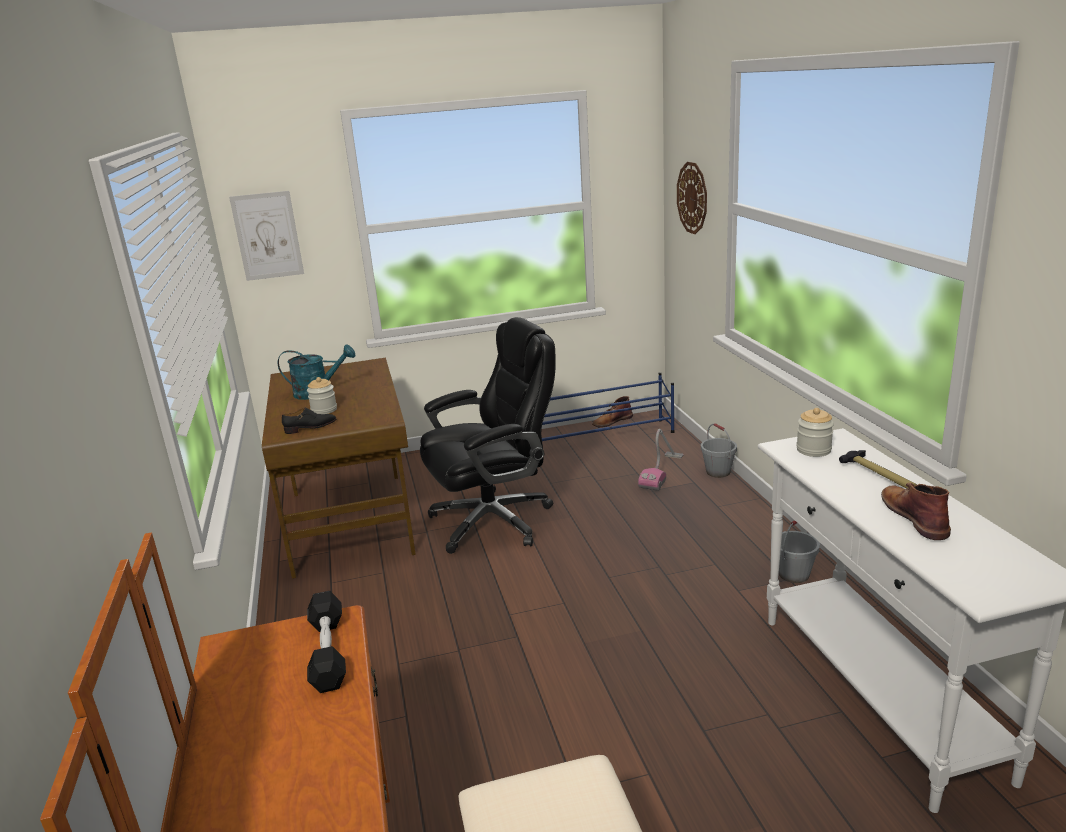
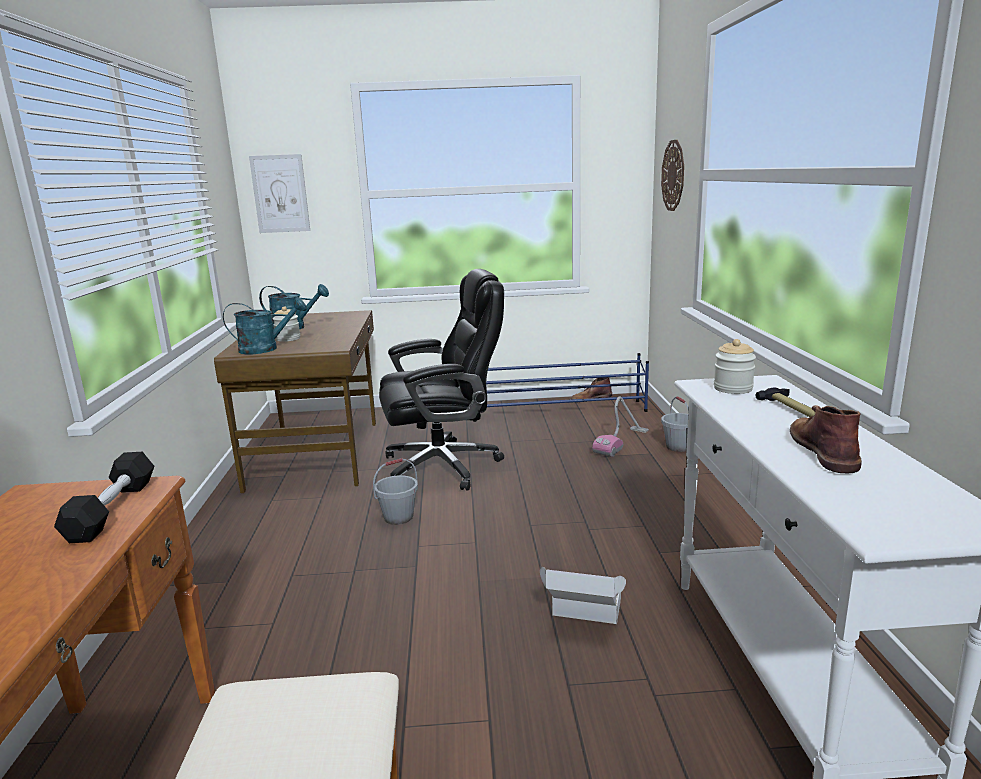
camera: 10 degrees right, 5 degrees down
(310, 427) = (266, 349): black shoe -> turquoise watering can
(694, 665) = (584, 617): none -> cardboard box
(793, 574) = (726, 544): grey bucket -> grey bucket (398, 517)

